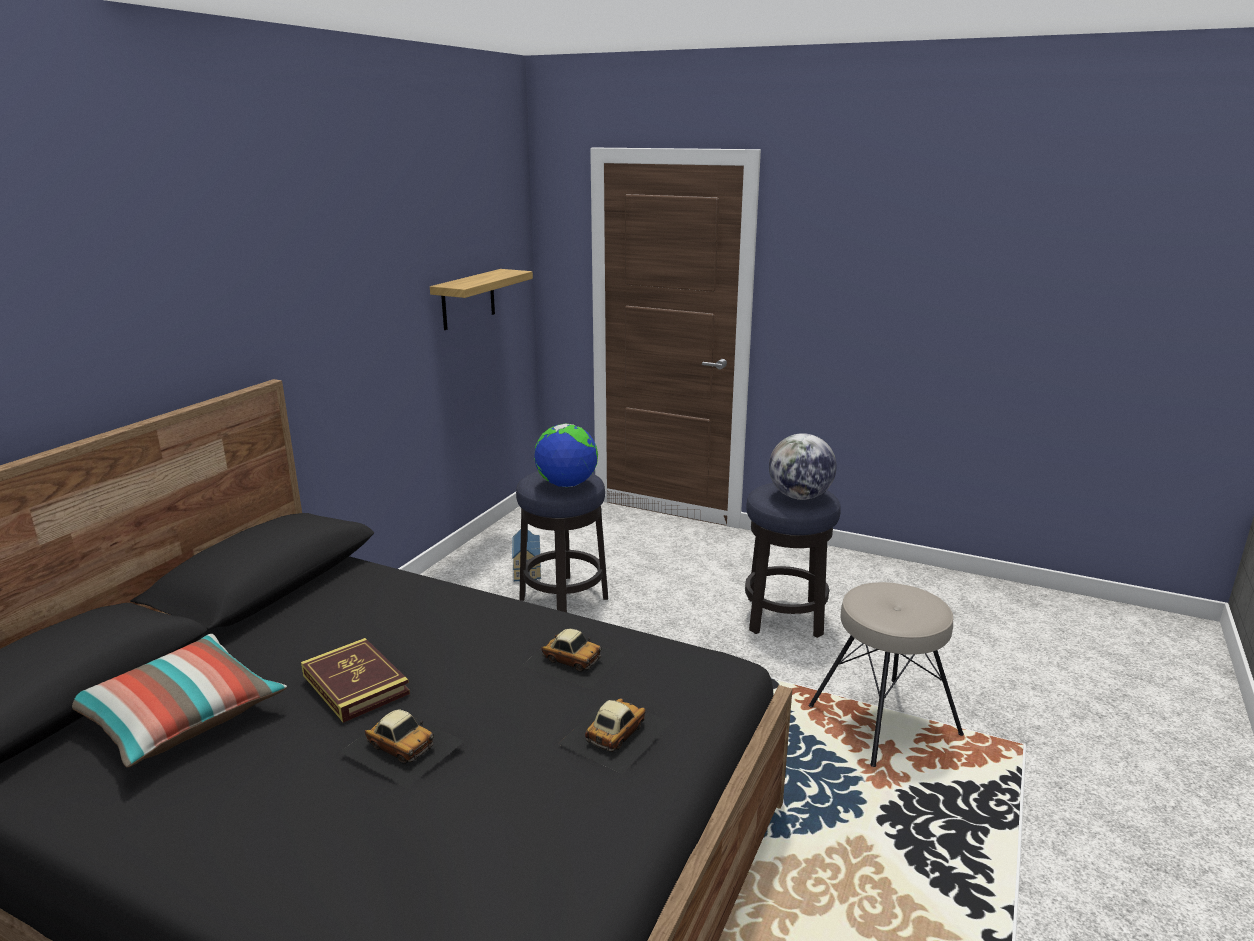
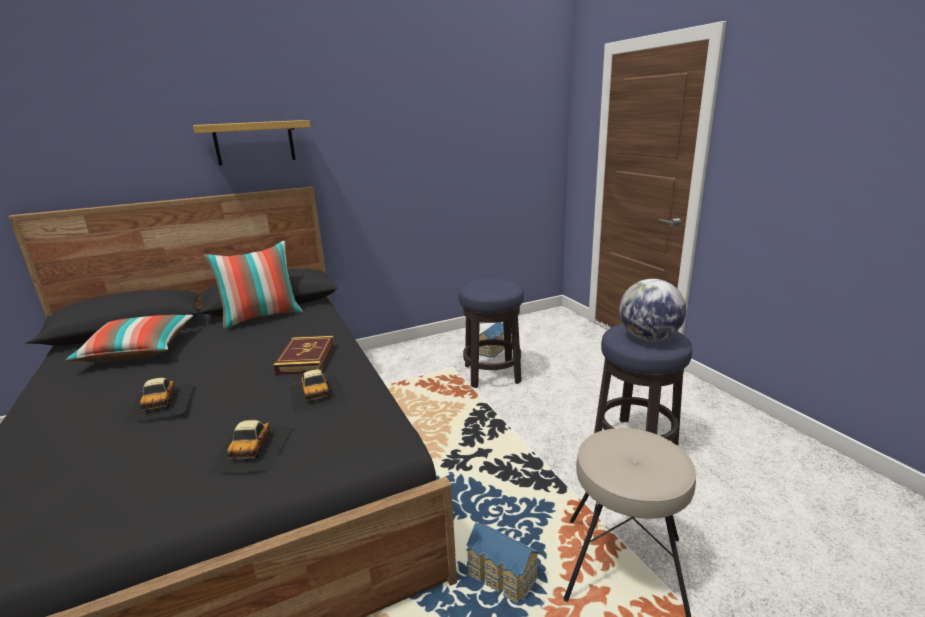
camera: 40 degrees right, 0 degrees up
(297, 607) = (262, 317): none -> pillow
(355, 684) = (208, 362): book -> book (306, 359)
(468, 299) = (494, 158): shelf -> shelf (254, 142)
(566, 485) = (489, 289): globe -> none
(614, 733) = (252, 448): toy car -> toy car turned 105 degrees clockwise
(809, 779) = (501, 577): none -> toy house

